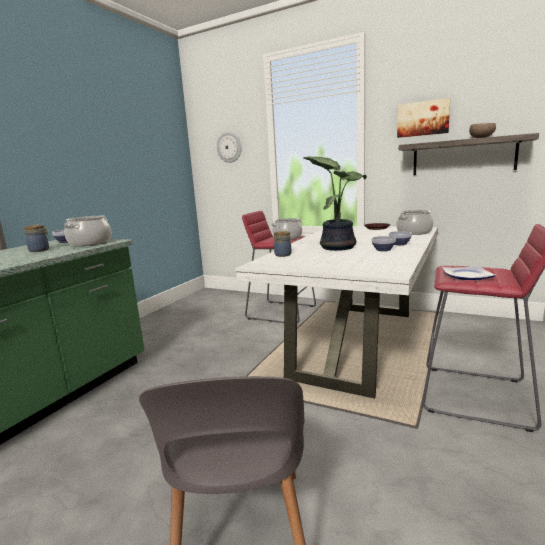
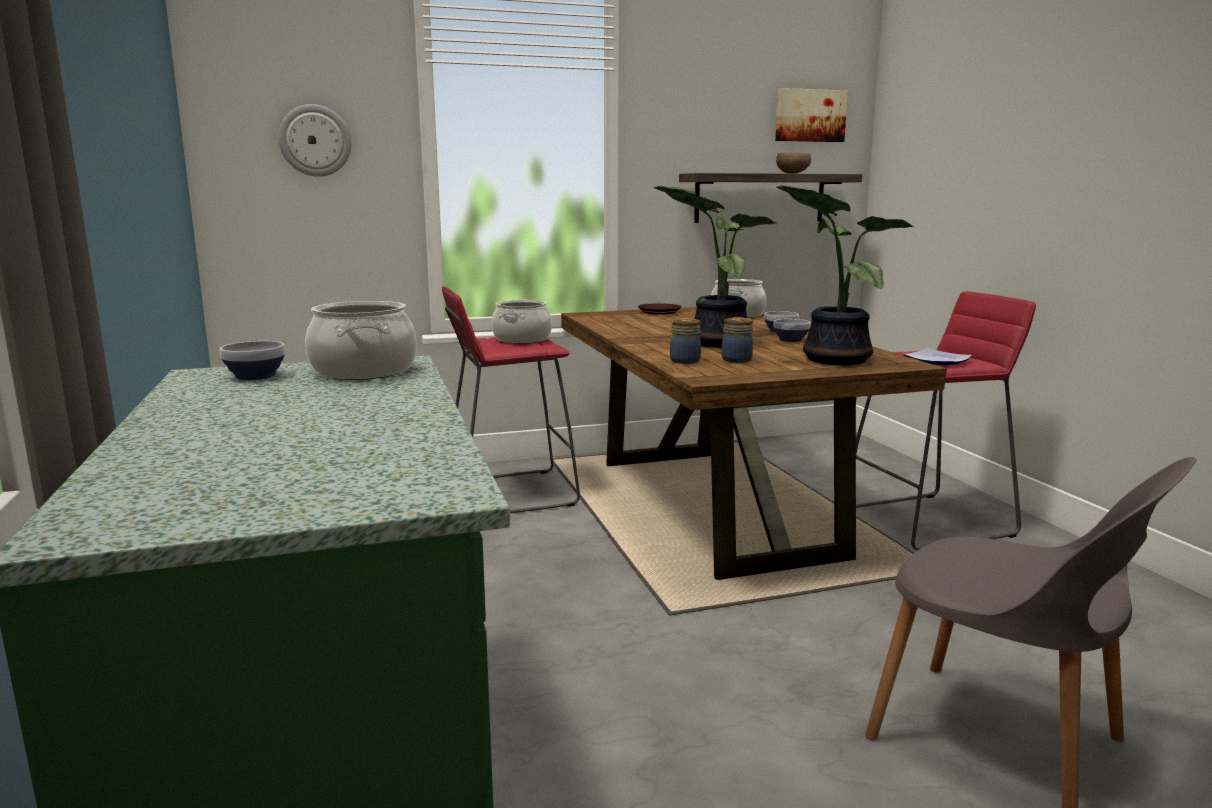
camera: 45 degrees left, 0 degrees up
(40, 250) = (310, 398): jar -> jar (737, 360)
(356, 344) = (714, 507): white dining table -> brown dining table
(358, 264) = (832, 359): none -> potted plant
(423, 118) = (707, 133): picture -> picture (809, 116)

